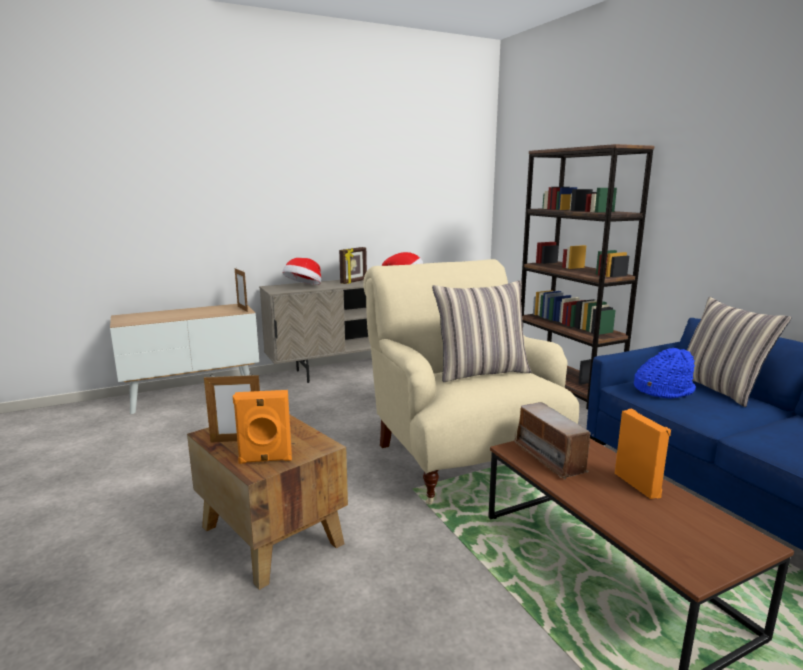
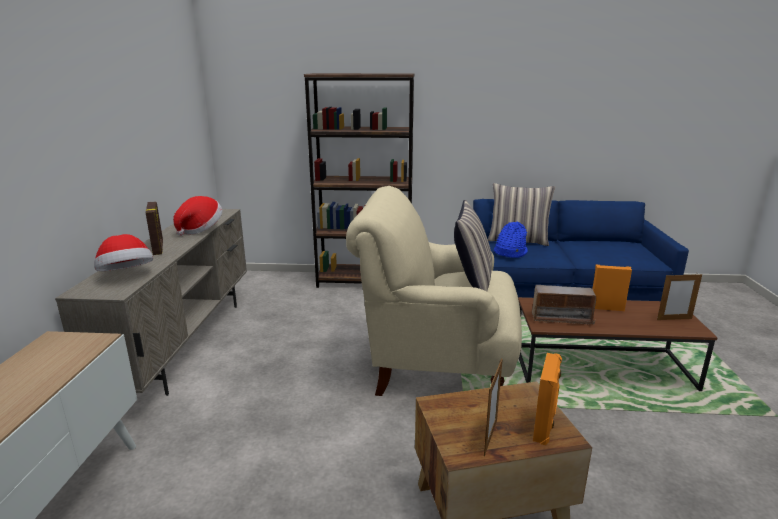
camera: 60 degrees left, 5 degrees up
(242, 309) = (83, 338): picture frame -> picture frame (674, 319)

